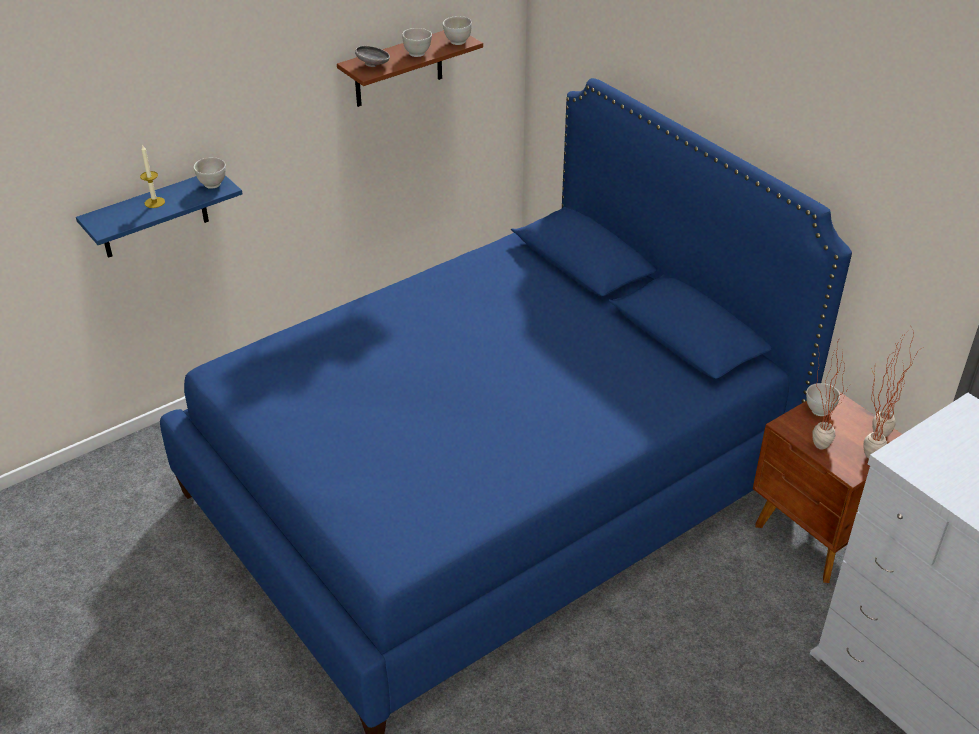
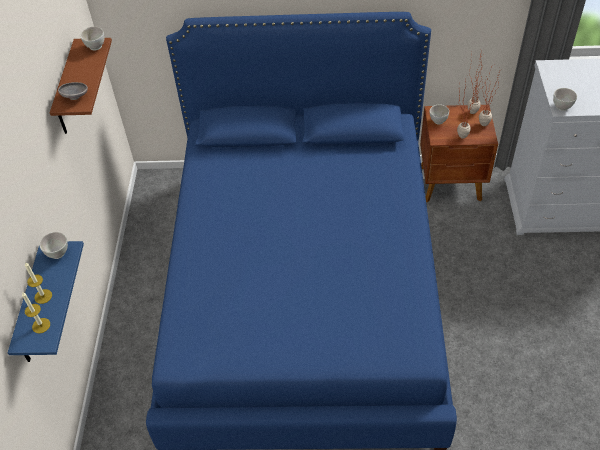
camera: 50 degrees left, 10 degrees up
(120, 218) = (41, 325): none -> candle
(417, 54) = (87, 71): white bowl -> white bowl (562, 107)

